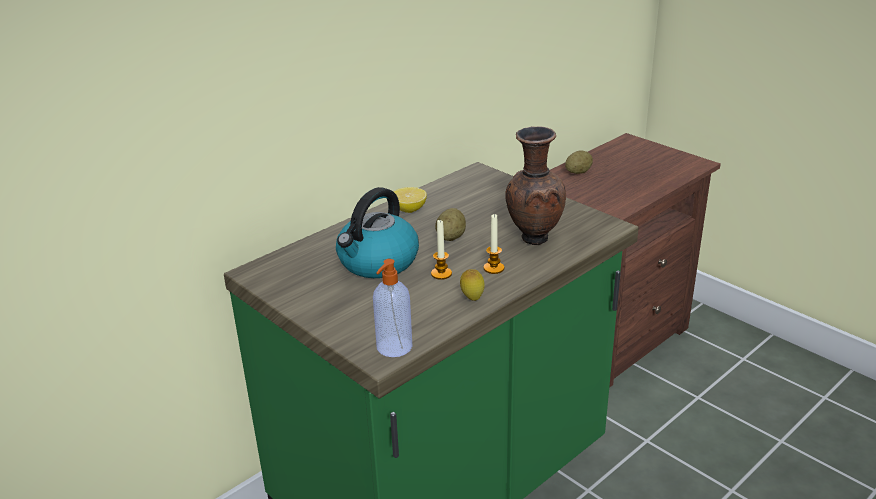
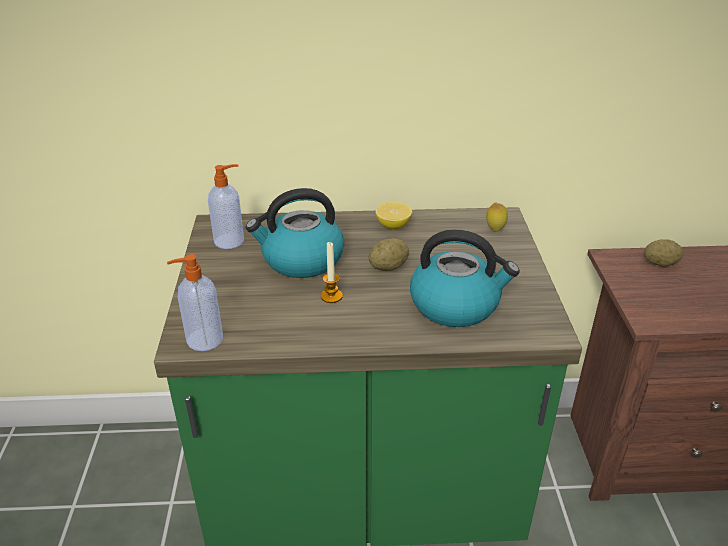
camera: 40 degrees right, 5 degrees up
(293, 277) = (230, 241): none -> soap dispenser
(472, 298) = (321, 333): lemon -> lemon (495, 229)
(493, 268) = (379, 315): candle -> none
(532, 238) = (456, 305): brown vase -> kettle

